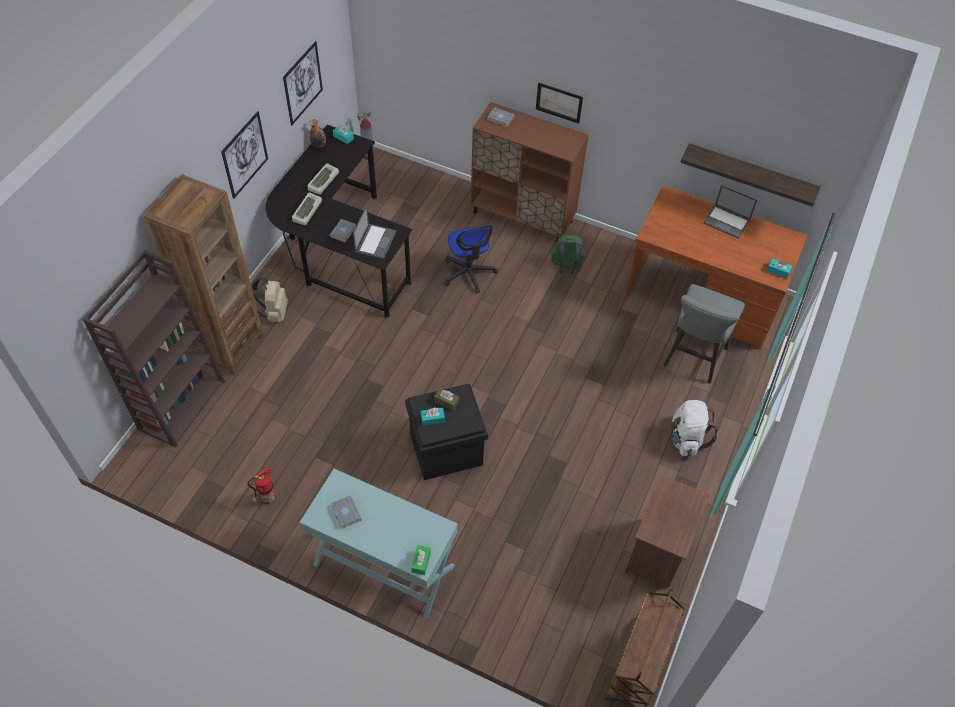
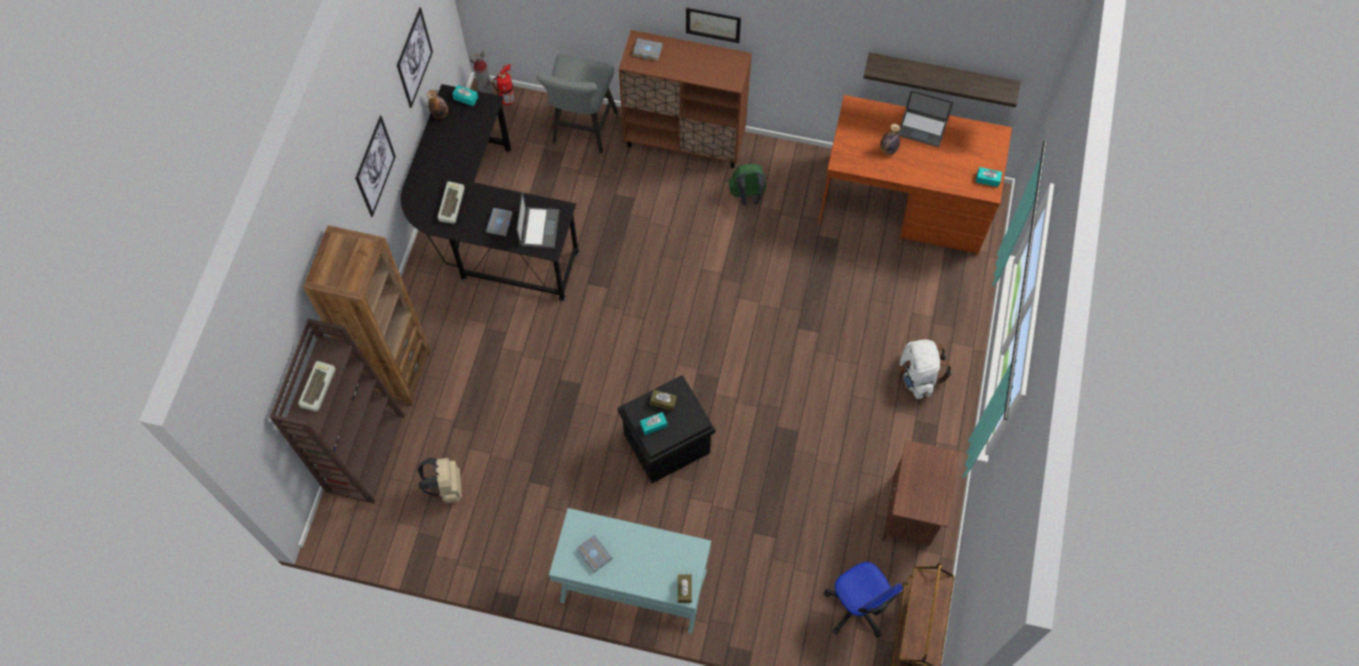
camera: 10 degrees left, 10 degrees up
(266, 499) = (490, 541): fire extinguisher -> fire extinguisher (506, 102)
(274, 313) = (434, 321): beige backpack -> beige backpack (446, 487)
(323, 181) = (458, 161): keyboard -> keyboard (317, 387)
(421, 562) = (684, 590): green tissue box -> brown tissue box
(468, 273) = (640, 225): office chair -> office chair (858, 606)
(692, 233) = (888, 150): none -> bottle
(692, 360) = (907, 282): grey stool -> grey stool (582, 131)

